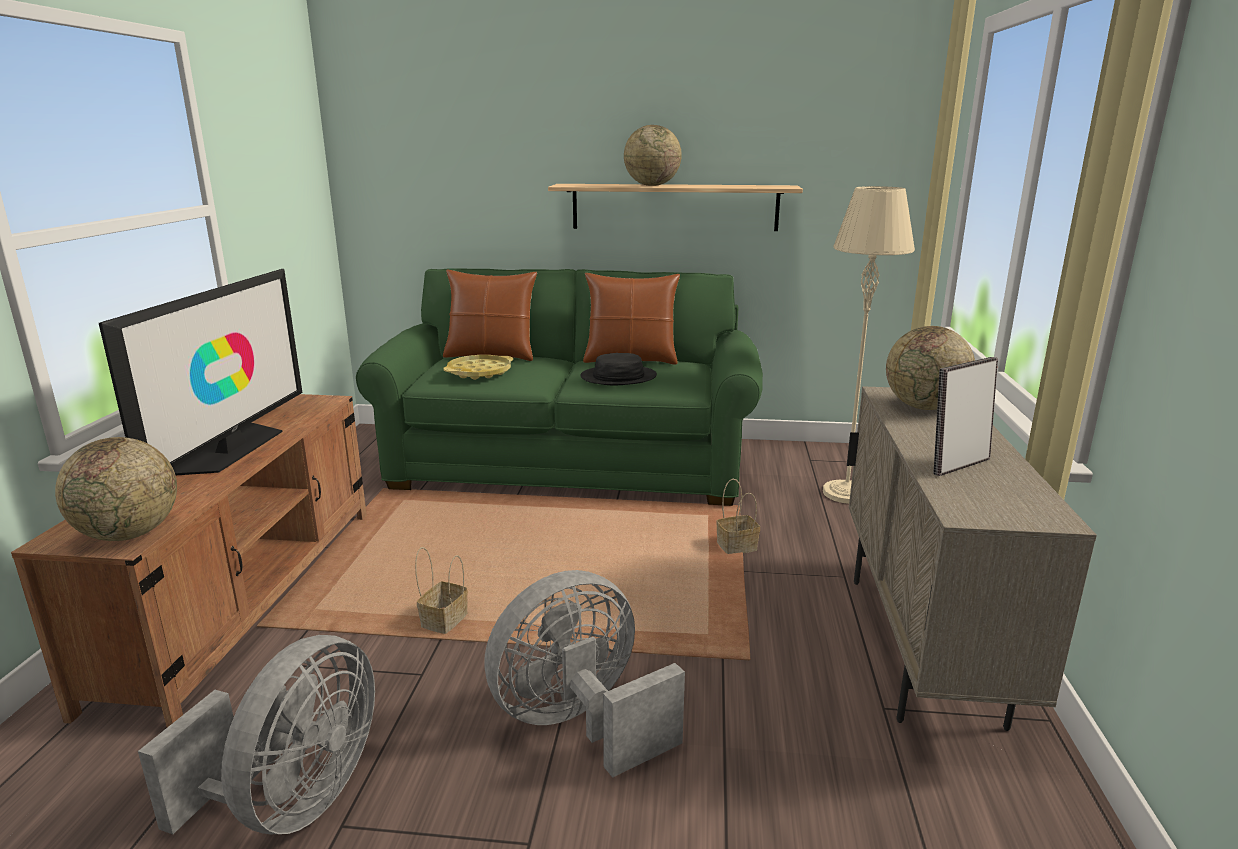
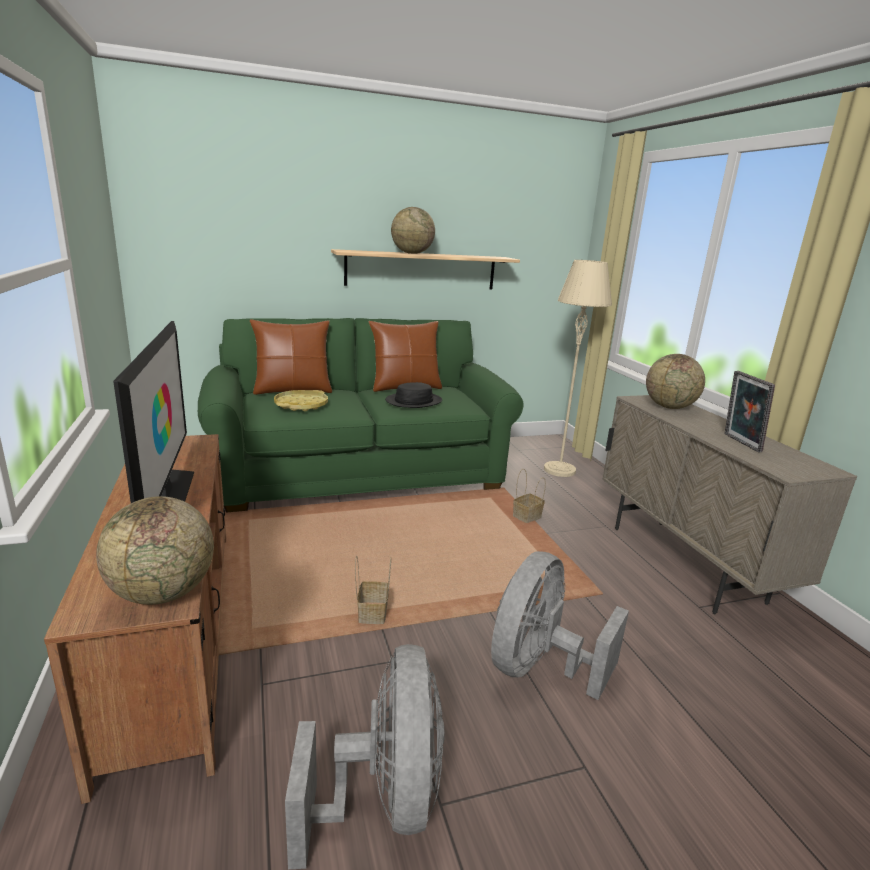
camera: 25 degrees left, 0 degrees up
(957, 465) = (739, 442): picture frame -> picture frame turned 45 degrees counterclockwise

